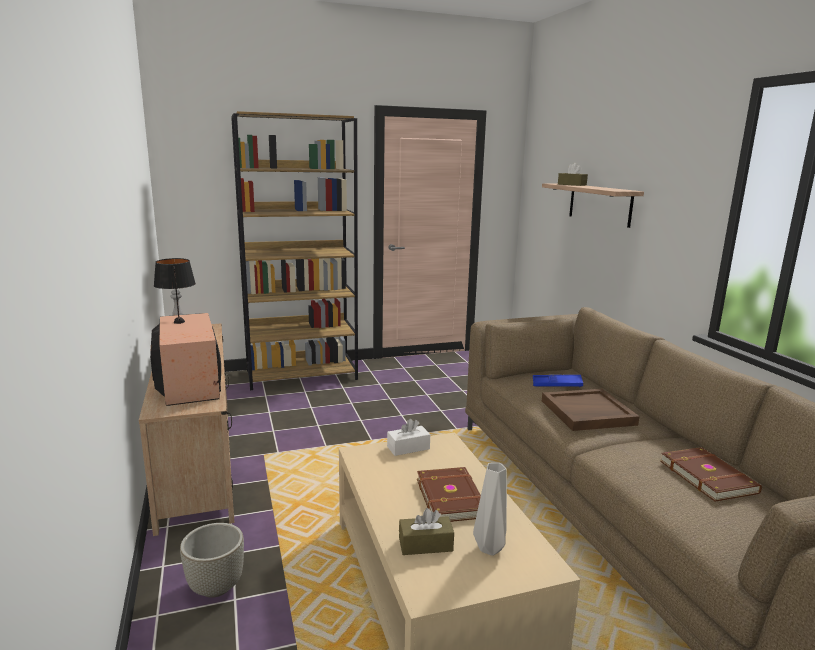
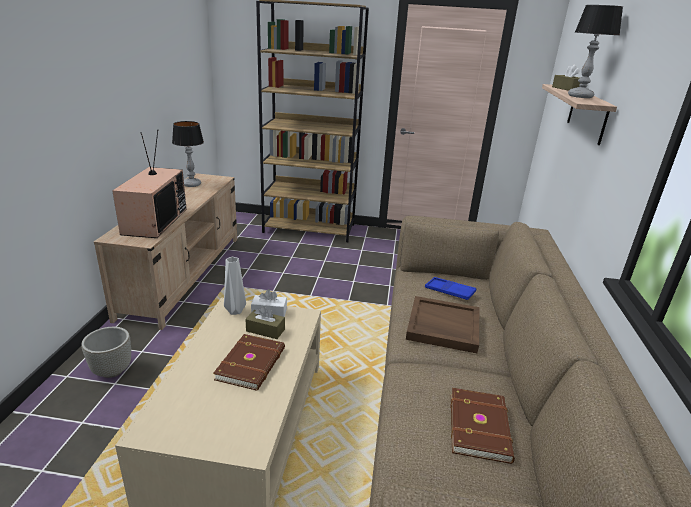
camera: 25 degrees right, 10 degrees up
(425, 544) = (189, 394): brown tissue box -> brown tissue box (265, 330)
(491, 549) = (229, 417): grey vase -> grey vase (235, 311)
(600, 188) = (580, 96): none -> table lamp

